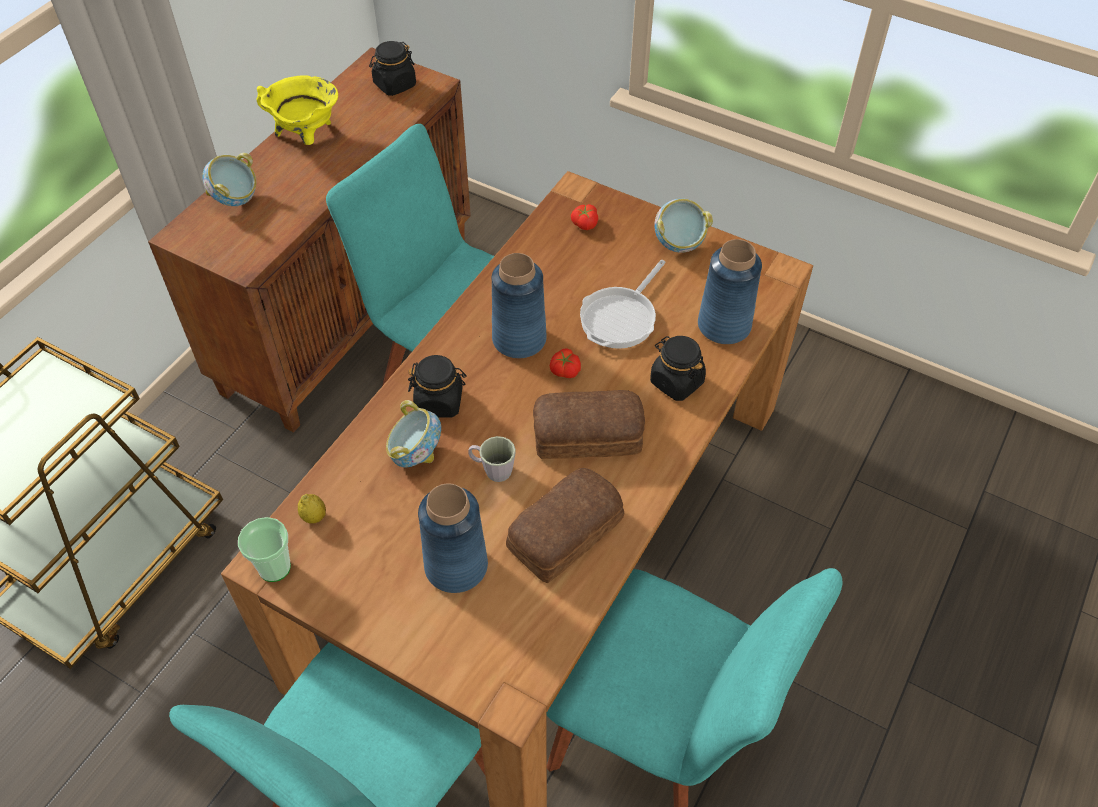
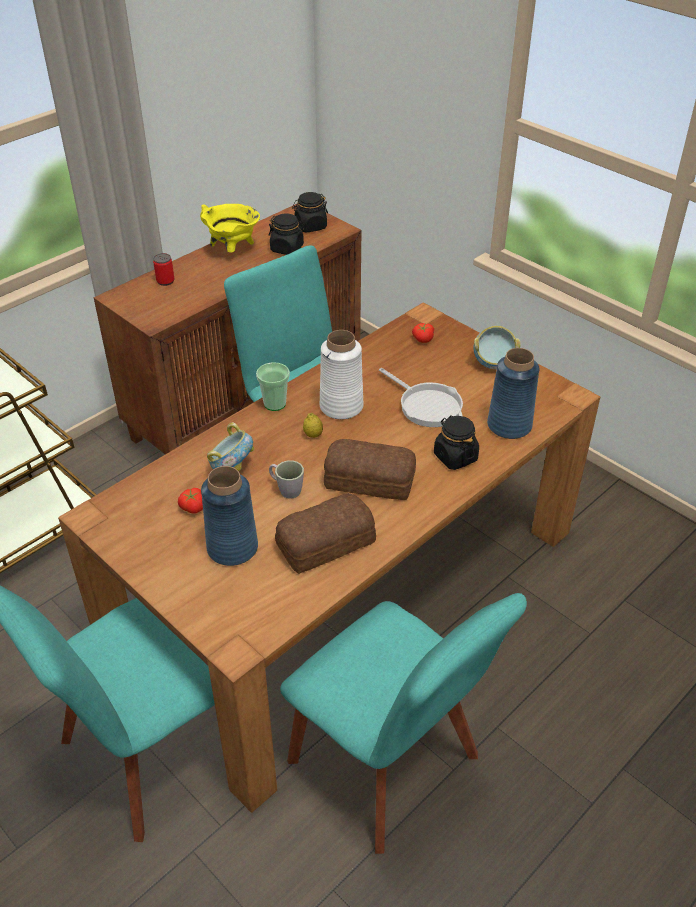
camera: 15 degrees right, 10 degrees down
(235, 200) = (165, 281): bowl -> can
(274, 567) = (97, 521): cup -> cup (275, 404)
(314, 517) = (140, 494): lemon -> lemon (313, 435)
(439, 401) = (264, 436): black jar -> black jar (287, 248)
(519, 339) = (341, 406): blue vase -> white vase
(564, 371) = (368, 433): tomato -> tomato (192, 507)
(621, 317) = (427, 406): frying pan -> frying pan turned 90 degrees counterclockwise

